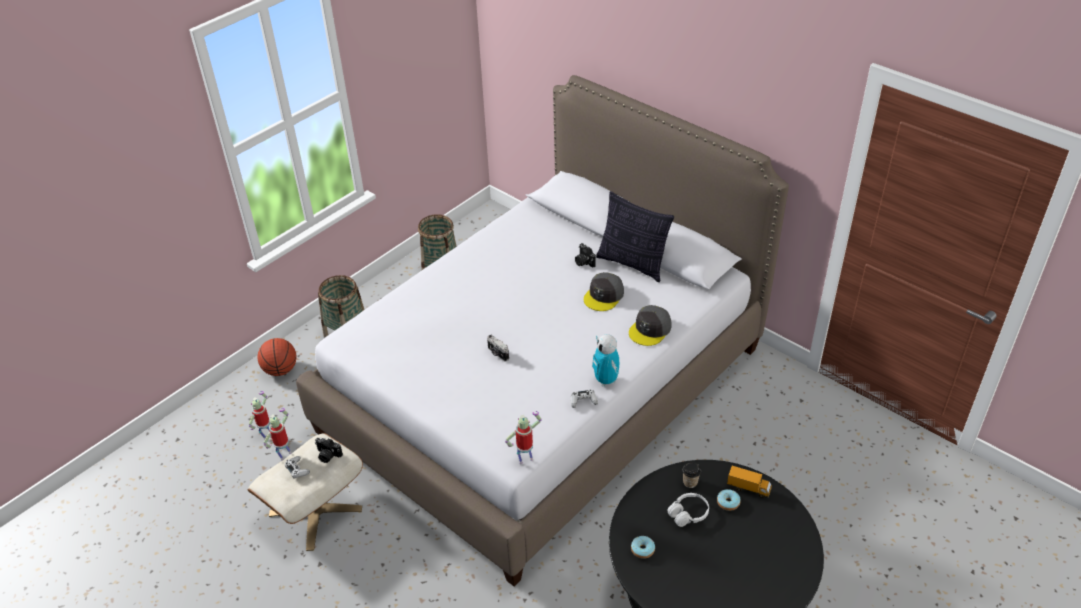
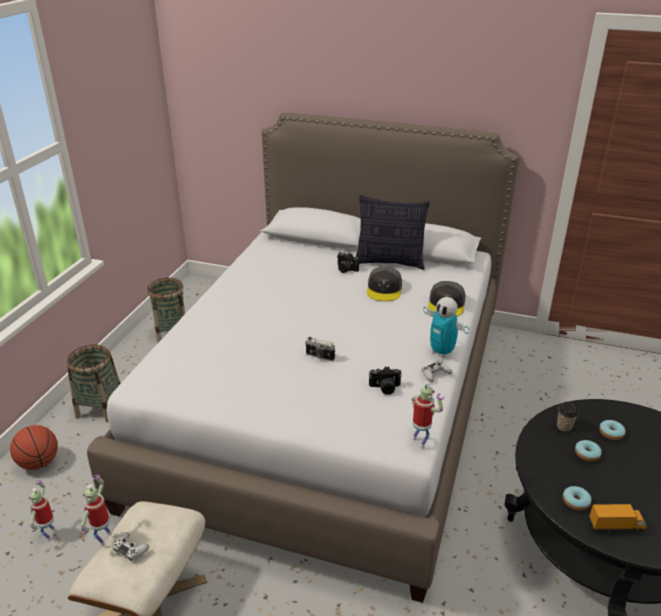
camera: 25 degrees left, 10 degrees down
(327, 455) = (162, 521): camera -> camera (385, 388)
(525, 459) = (421, 442): toy robot -> toy robot turned 105 degrees clockwise
(688, 514) = (587, 454): white headphones -> donut
(748, 488) = (616, 416): toy truck -> toy truck (616, 527)

